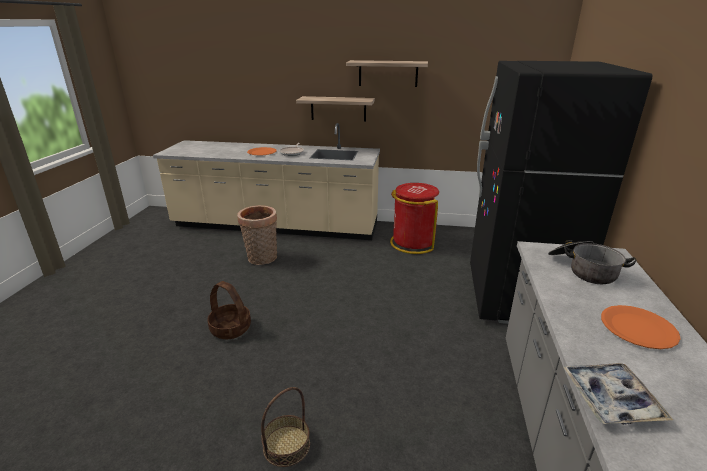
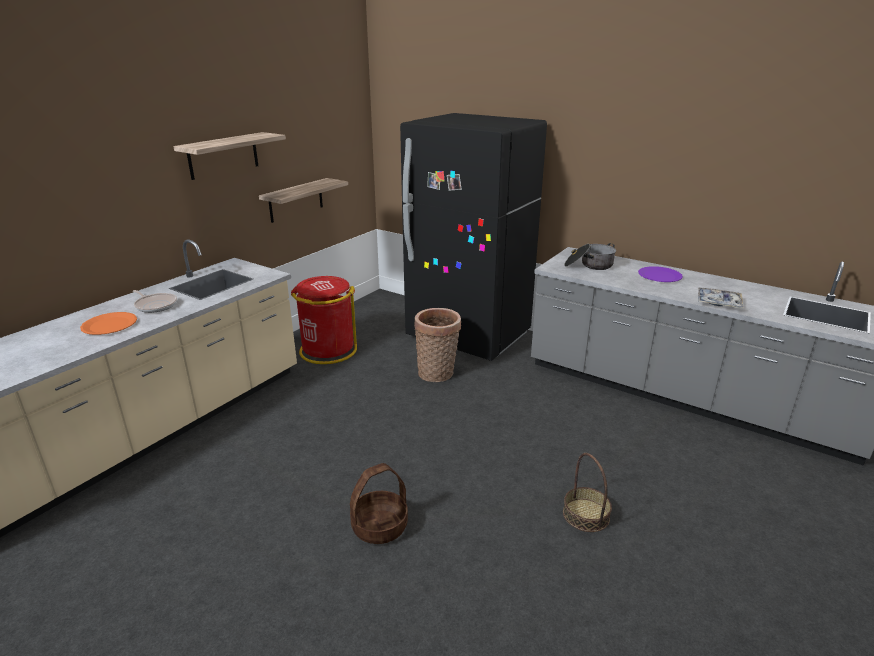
camera: 65 degrees left, 0 degrees up
(262, 259) = (233, 468): basket -> basket (438, 374)
(338, 109) = (170, 220): shelf -> shelf (296, 200)
(637, 328) = (659, 276): orange plate -> purple plate

